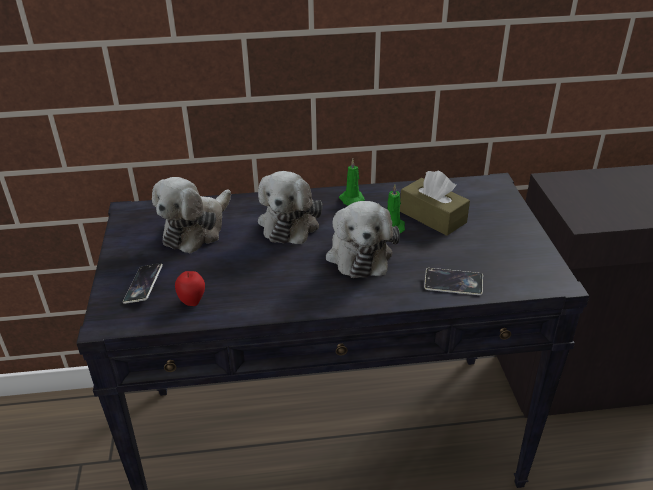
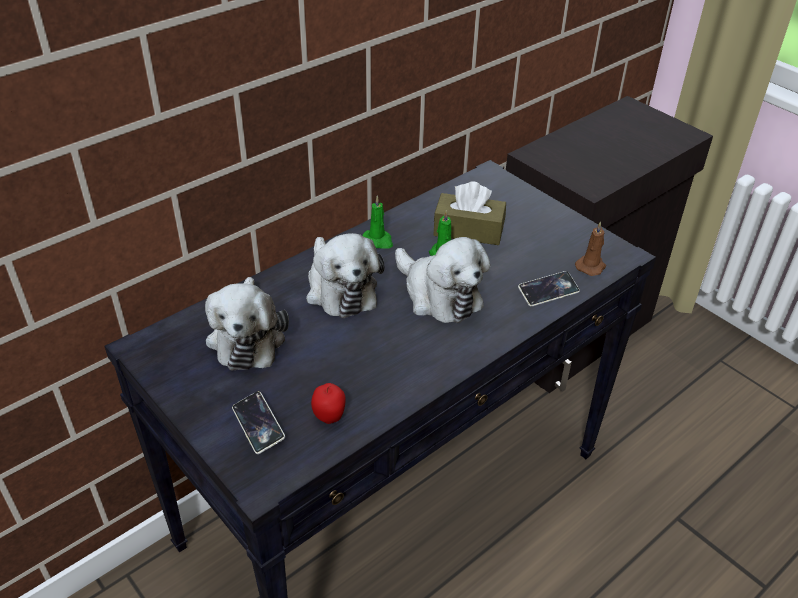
camera: 35 degrees left, 5 degrees up
(514, 280) = (591, 266): none -> brown candle

